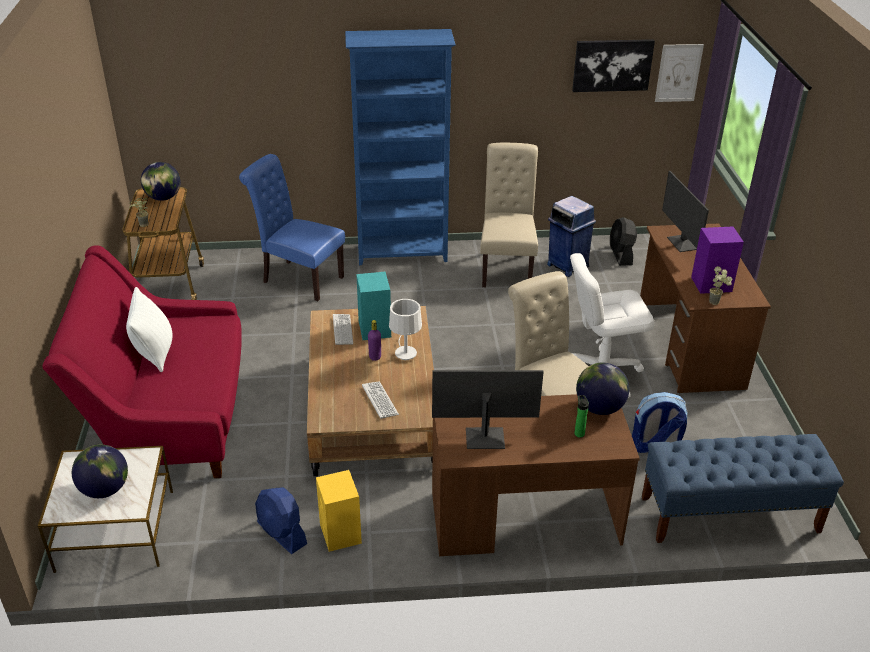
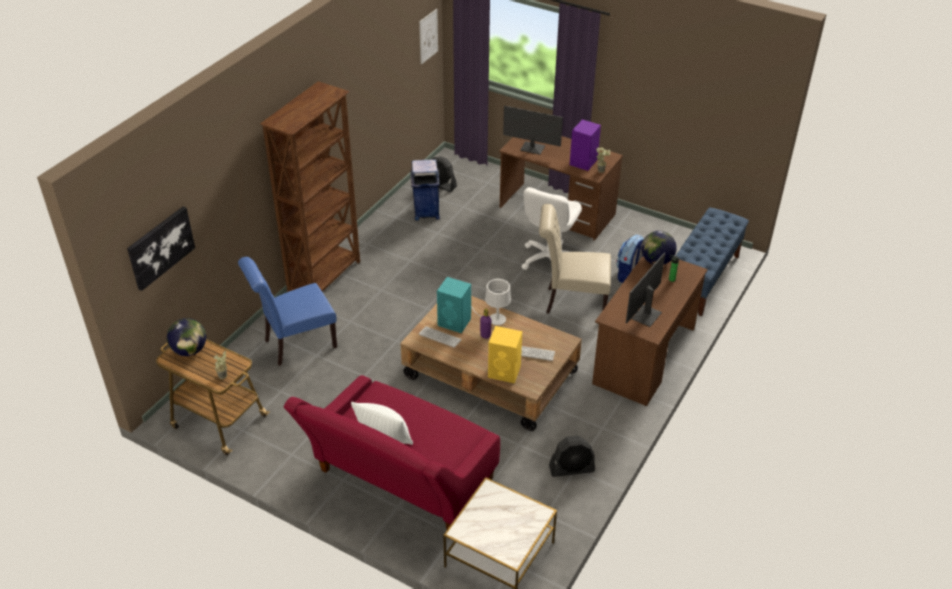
camera: 55 degrees left, 5 degrees up
(105, 489) = (508, 523): globe -> none
(282, 533) = (571, 469): blue fan -> black fan
(340, 534) = (594, 441): yellow speaker -> yellow speaker (505, 372)
(403, 254) = (325, 278): blue bookcase -> brown bookcase
(506, 267) = (397, 239): beige chair -> none
(612, 65) = (398, 52): picture -> picture (160, 247)

